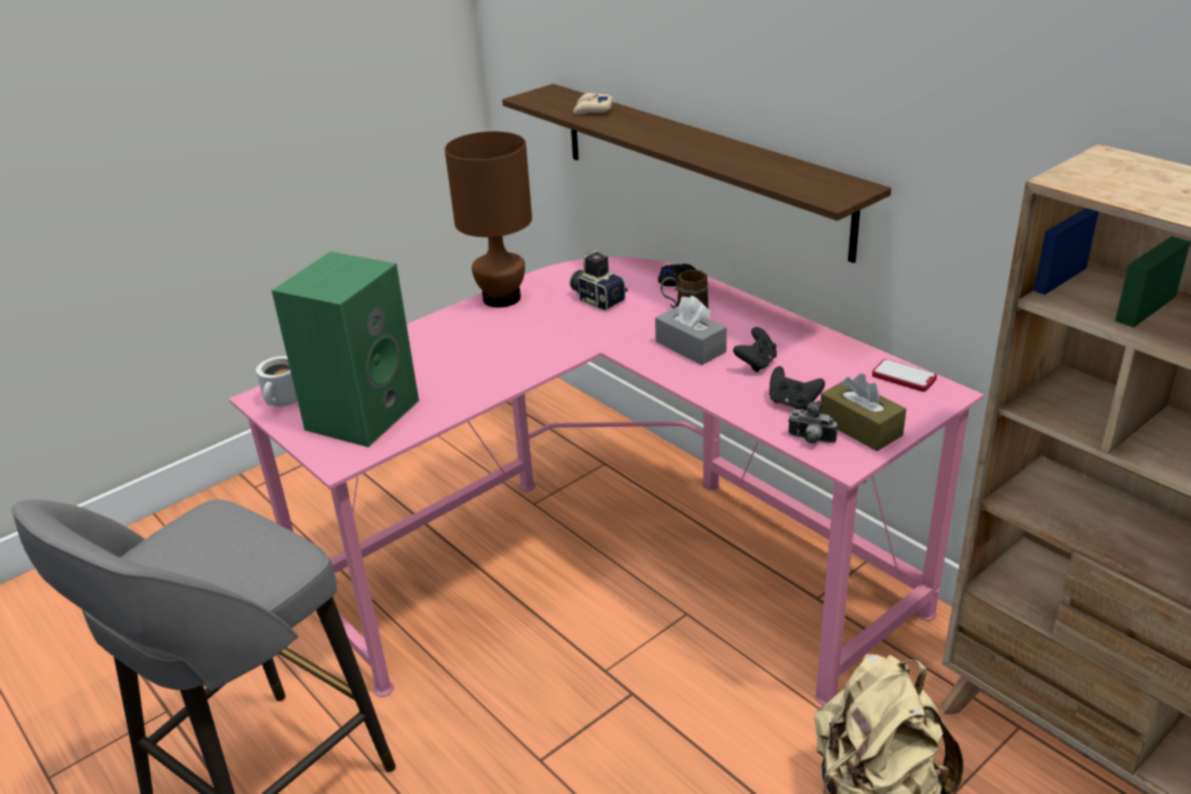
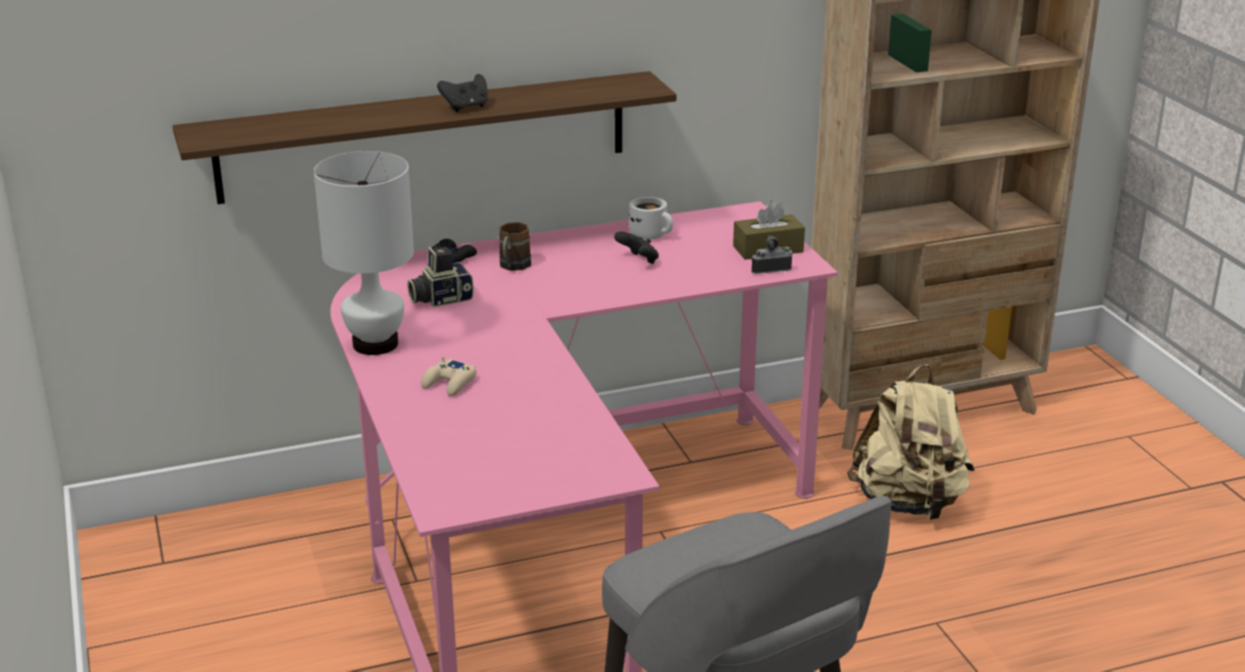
camera: 70 degrees left, 5 degrees down
(285, 401) = (466, 495): white mug -> white mug (651, 235)
(362, 413) = (539, 452): green speaker -> none
(502, 298) = (374, 344): brown table lamp -> white table lamp
(592, 110) = (298, 122): beige game controller -> beige game controller (449, 383)
(690, 347) = (581, 279): grey tissue box -> none
(792, 403) = (713, 263): black game controller -> black game controller (466, 107)
(810, 440) = (770, 269): camera -> camera turned 150 degrees counterclockwise
(903, 377) = (713, 217): phone -> none

